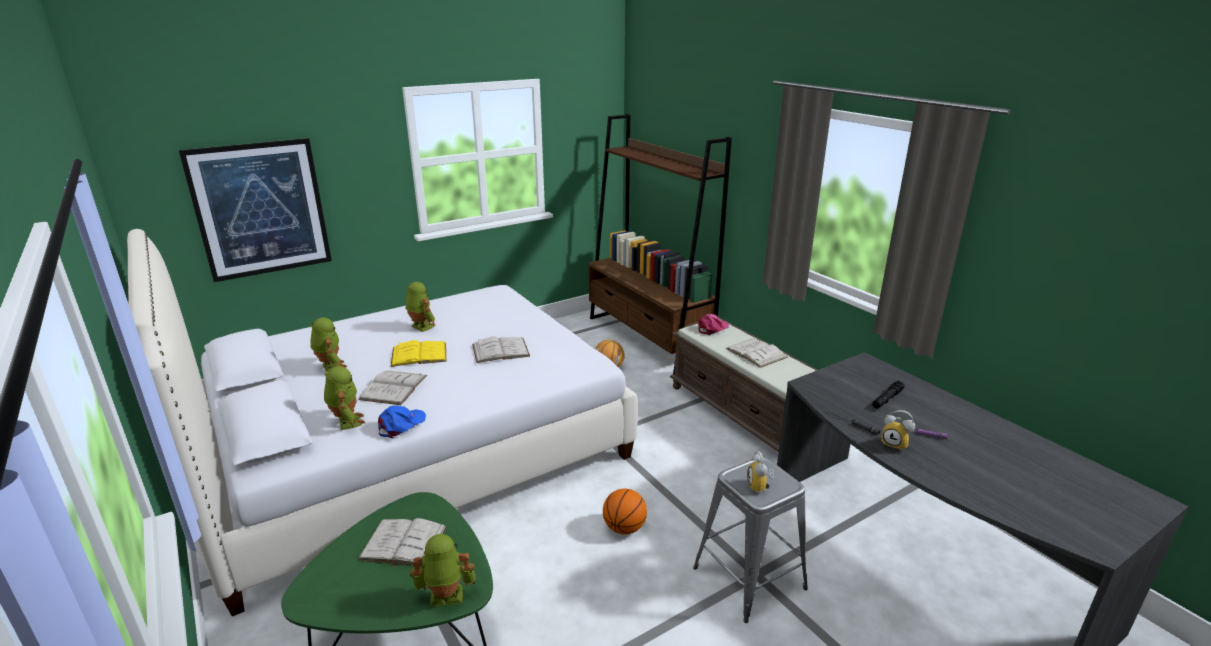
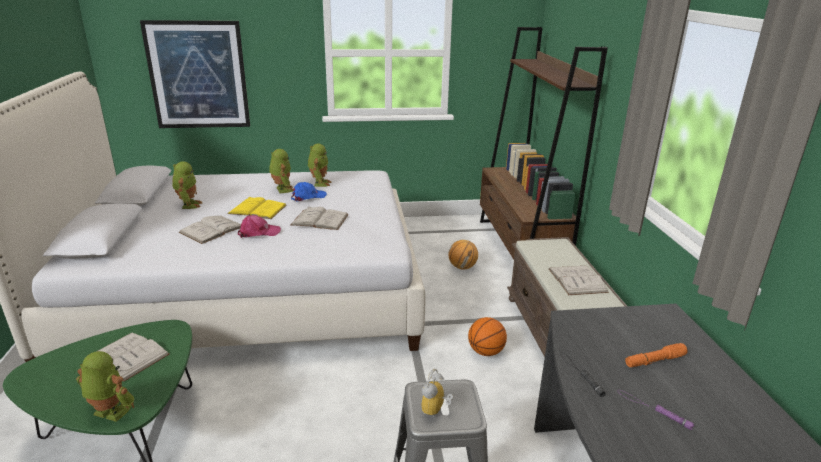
camera: 25 degrees right, 0 degrees up
(346, 422) = (153, 246): toy robot -> toy robot (319, 183)
(401, 425) = (185, 259): blue cap -> blue cap (308, 197)
(624, 528) = (359, 413): basketball -> basketball (485, 352)
(712, 328) = (551, 247): pink cap -> pink cap (258, 232)
(887, 399) = (654, 361): black flashlight -> orange flashlight
(895, 444) = (614, 414): alarm clock -> none

